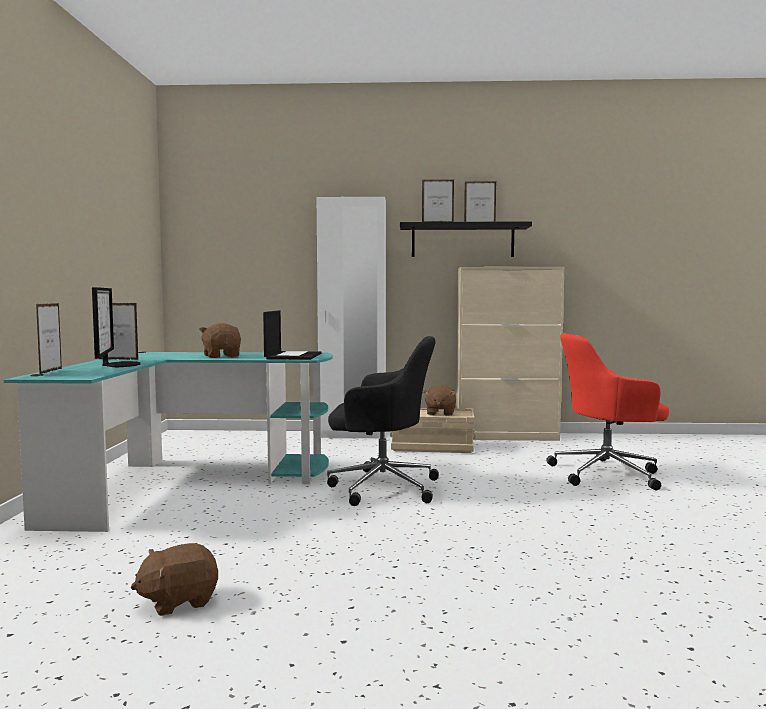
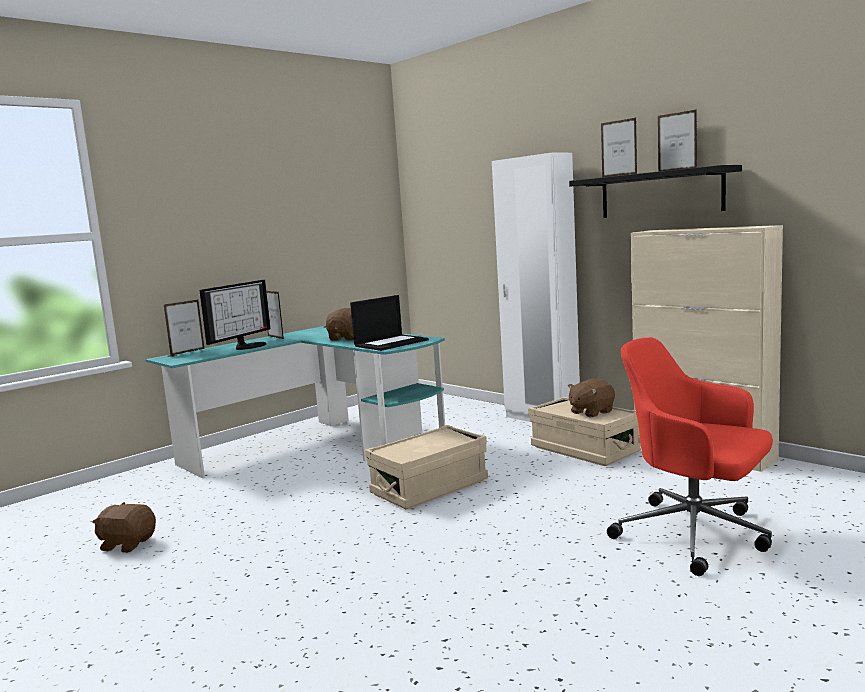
camera: 45 degrees right, 5 degrees up
(381, 487) = (429, 487): black office chair -> beige storage box

